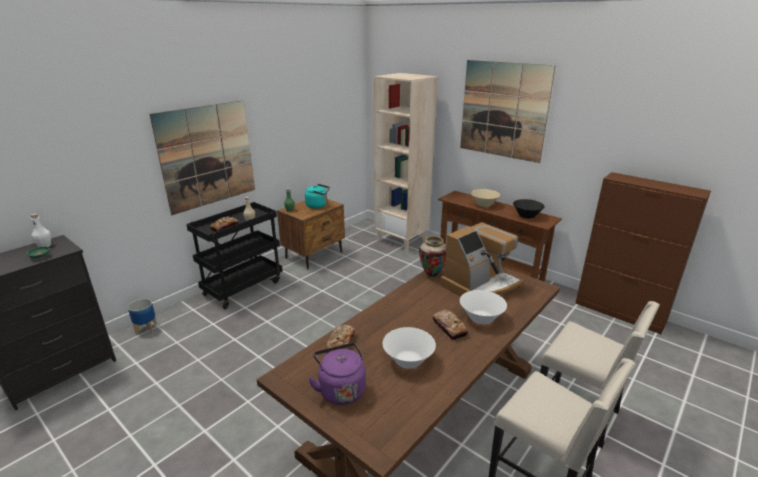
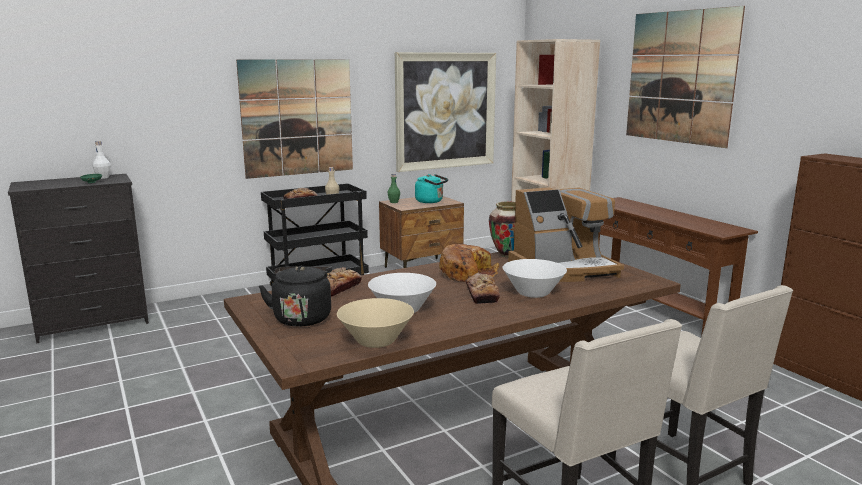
camera: 20 degrees right, 10 degrees down
(146, 329) = (194, 304): planter -> none
(317, 131) = (445, 111): none -> picture
(340, 389) = (302, 317): purple kettle -> black kettle
(421, 303) = (467, 274): none -> bread
(484, 205) = (647, 210): beige bowl -> beige bowl (375, 341)
(526, 216) = (702, 224): black bowl -> none

